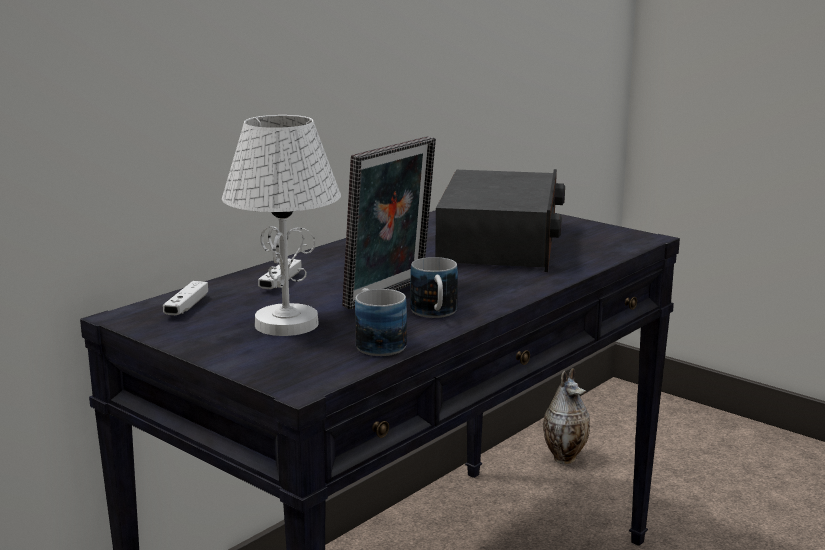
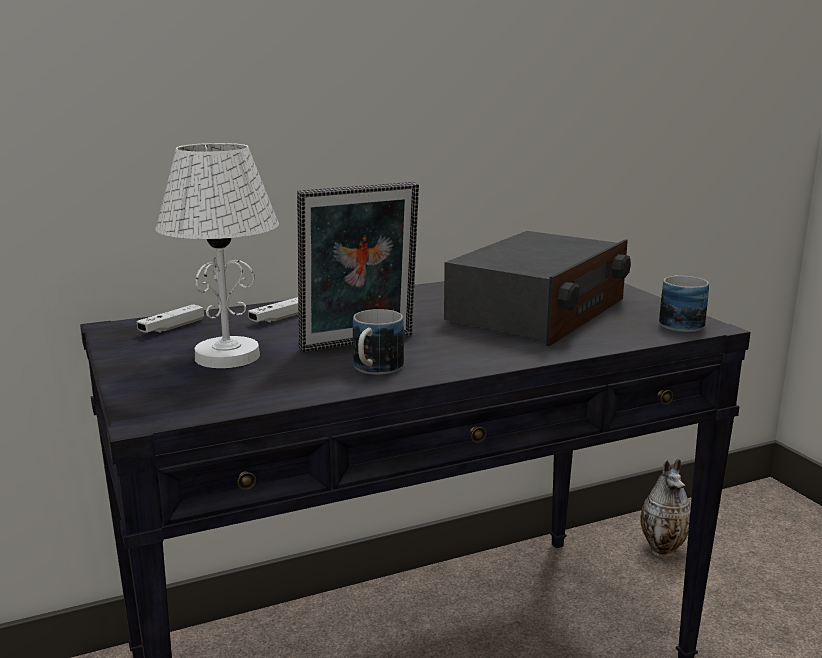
camera: 25 degrees right, 0 degrees up
(376, 342) = (277, 389): mug -> mug (678, 322)

